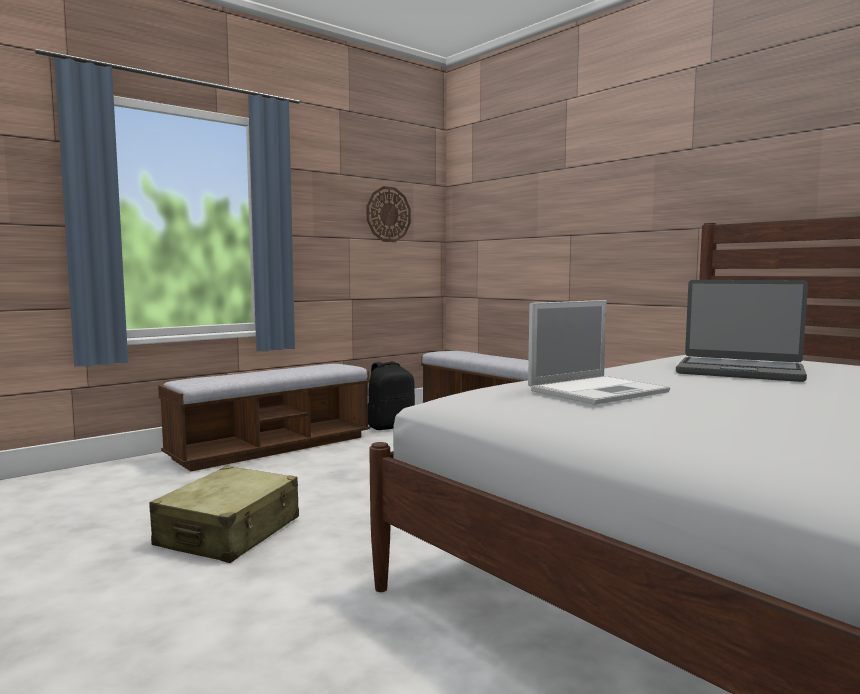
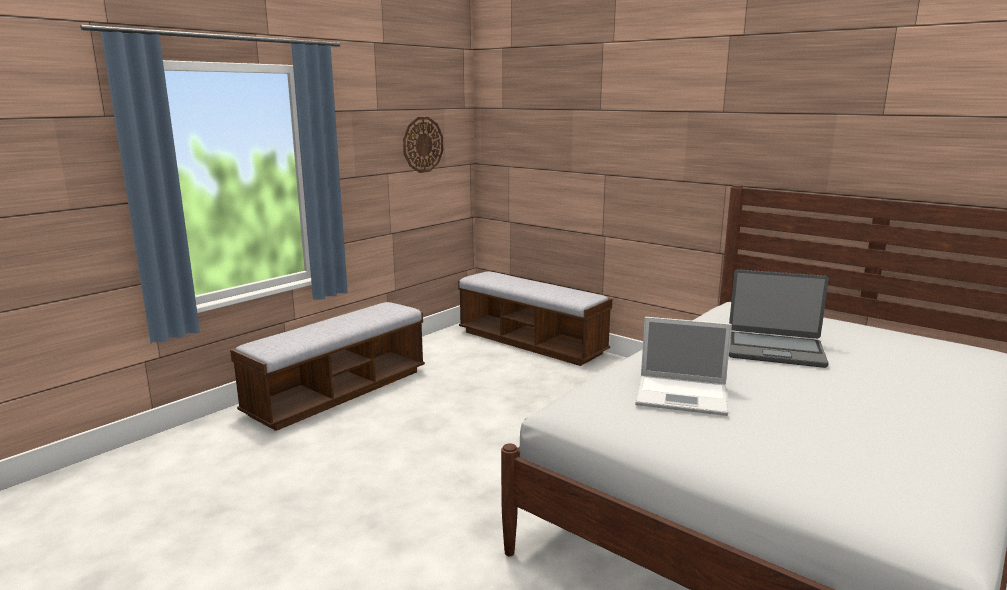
camera: 10 degrees left, 10 degrees up
(229, 532) = (353, 504): beige suitcase -> none
(390, 426) = (438, 355): black backpack -> none
(599, 391) = (683, 396): laptop -> laptop turned 60 degrees clockwise

